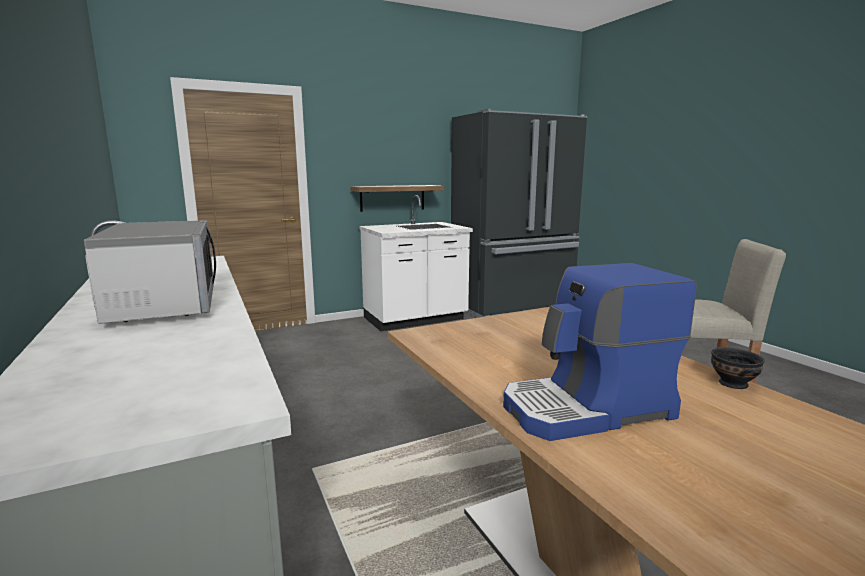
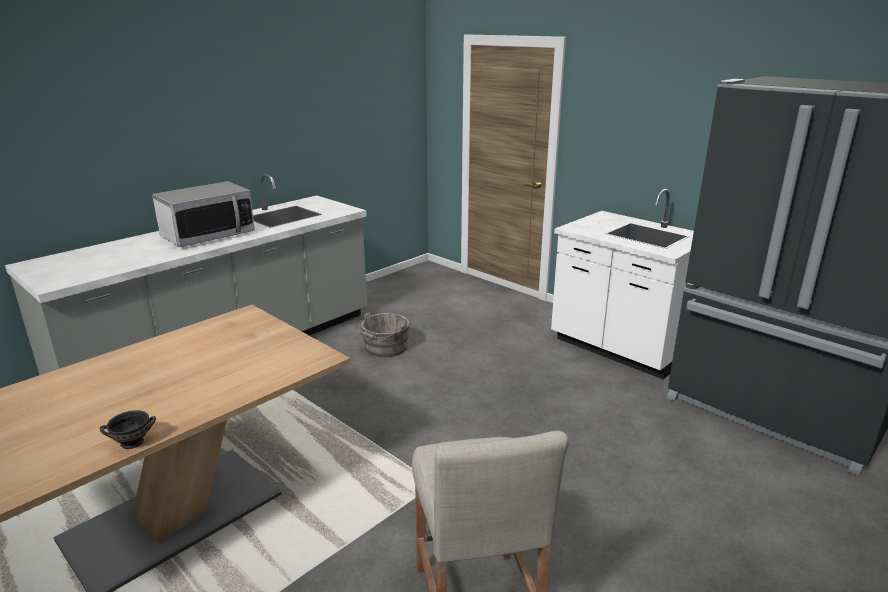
camera: 70 degrees right, 10 degrees up
(314, 395) = (384, 348): none -> grey bucket
(392, 198) = (651, 185): shelf -> none
(587, 409) = (99, 382): coffee machine -> none

